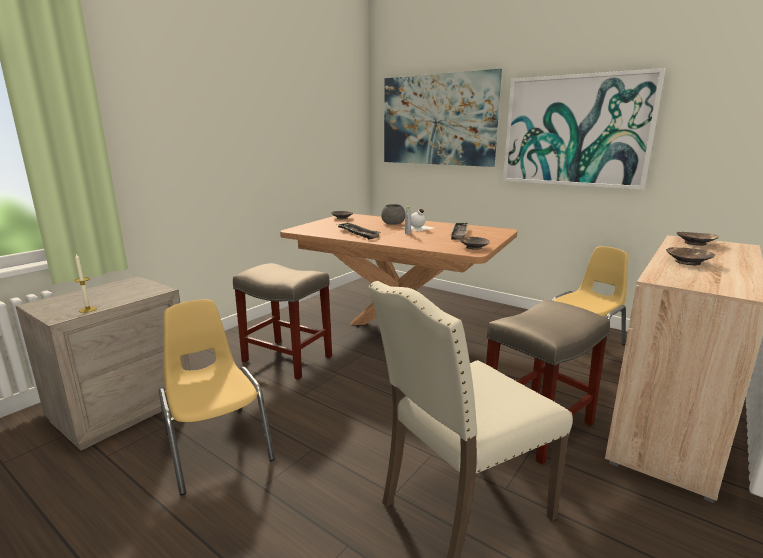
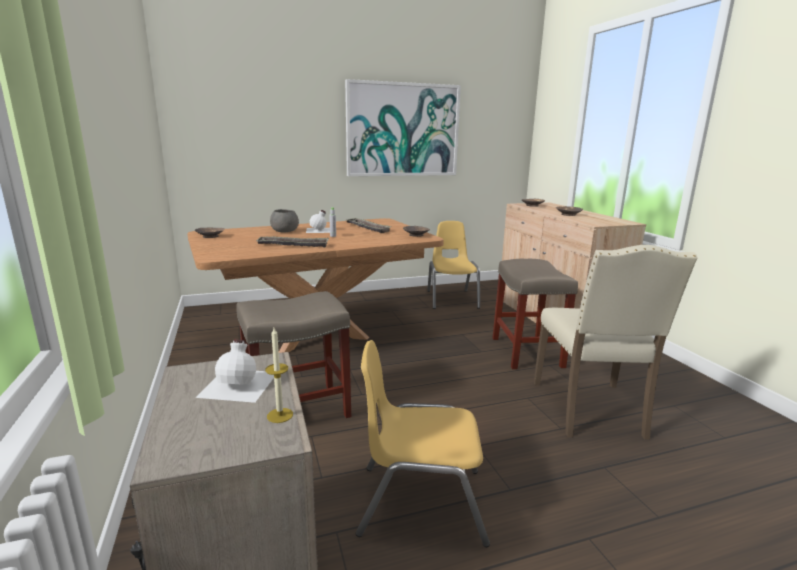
camera: 55 degrees left, 0 degrees up
(124, 292) = (240, 383): none -> white bottle
(437, 120) = (264, 115): picture -> none

